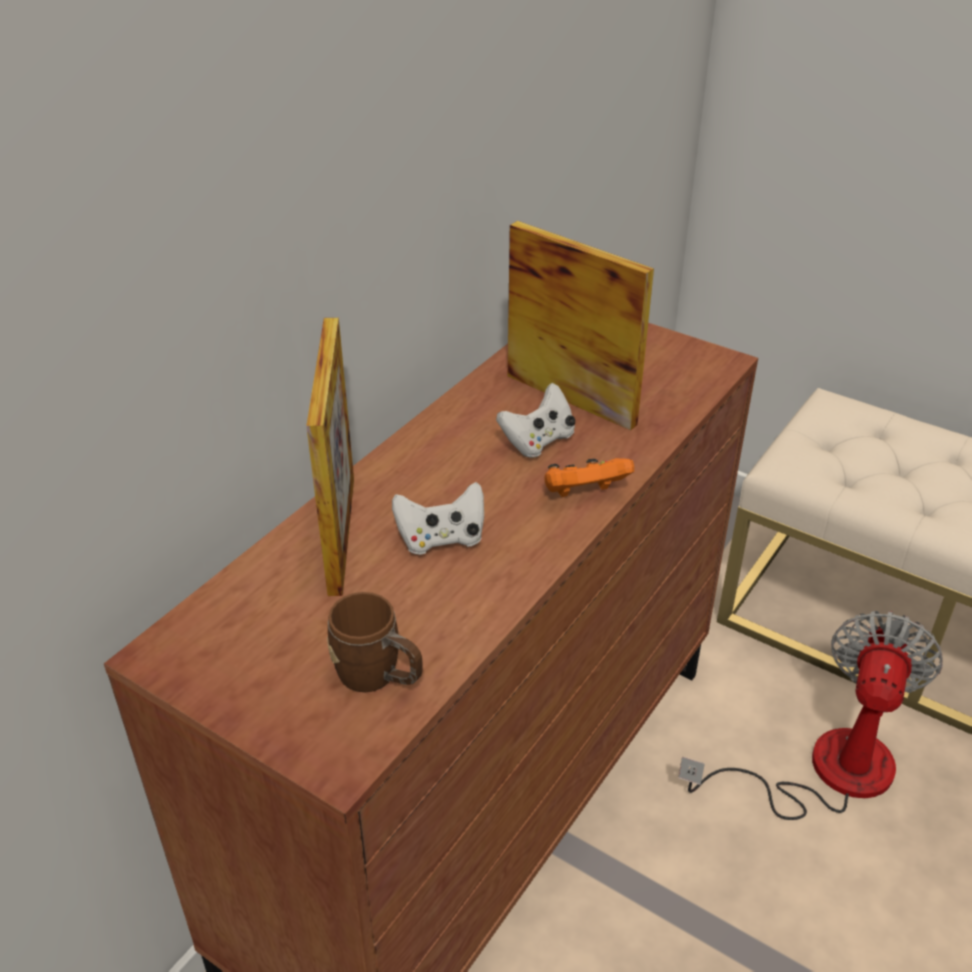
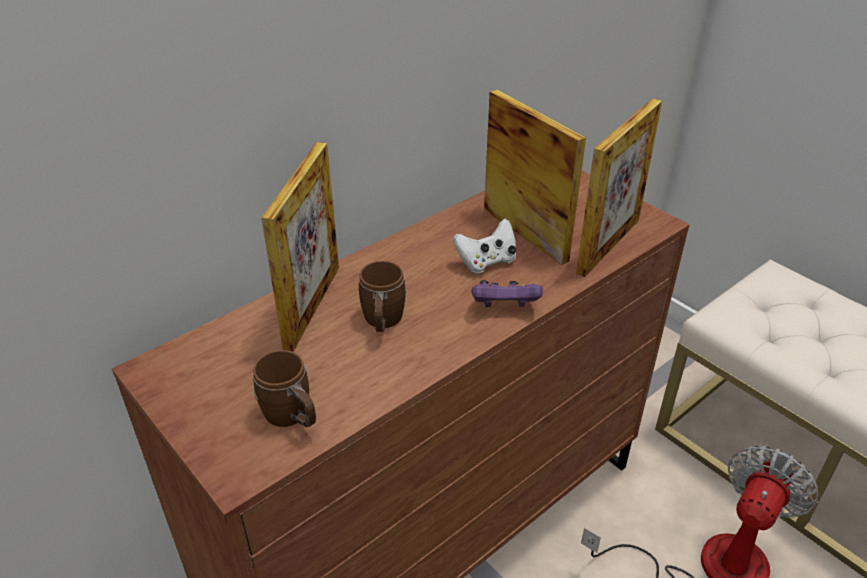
camera: 15 degrees right, 0 degrees up
(441, 539) = (382, 323): white game controller -> brown mug
(584, 494) = (504, 308): orange game controller -> purple game controller
(676, 398) = (608, 245): none -> picture frame

